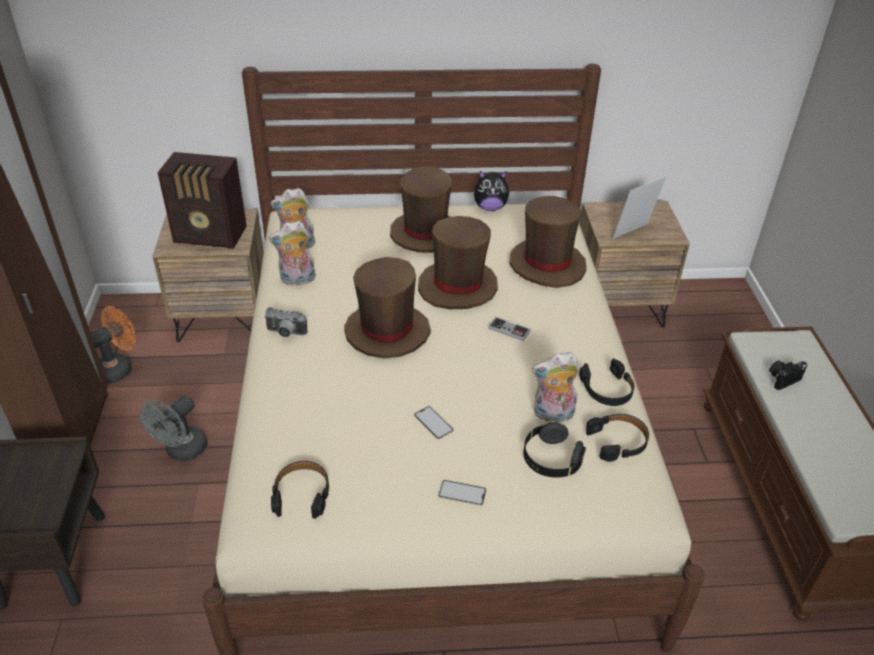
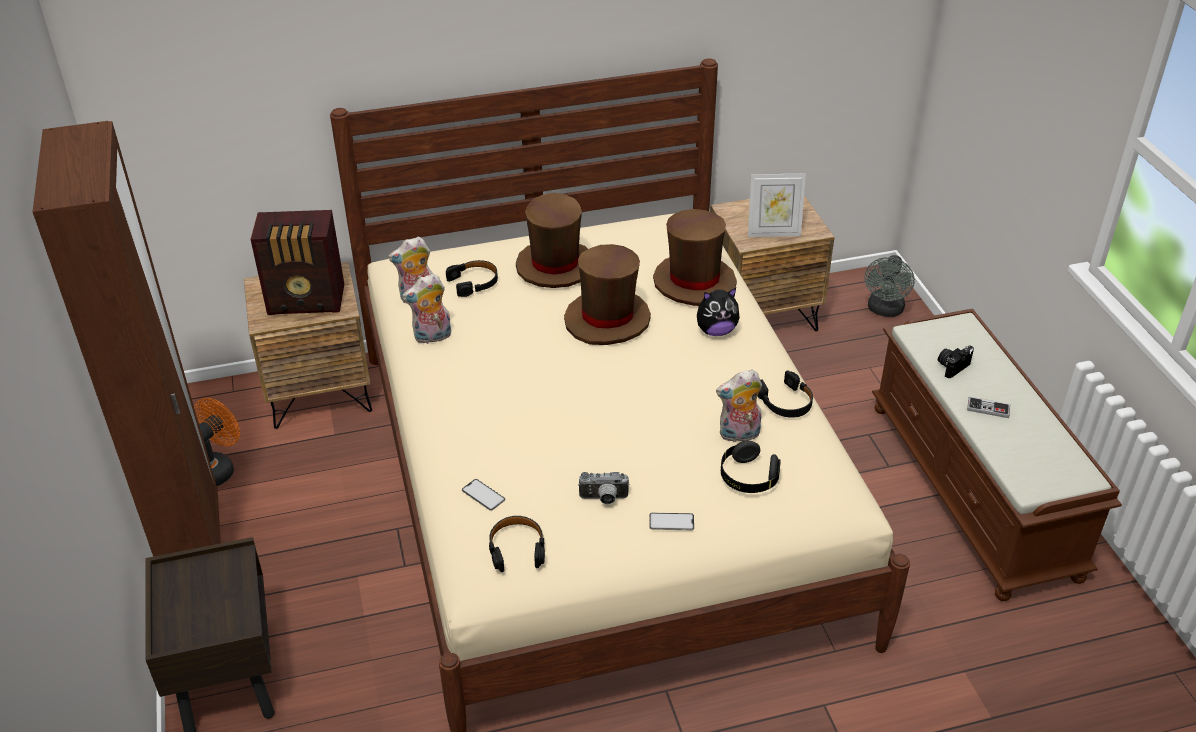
camera: 10 degrees left, 0 degrees up
(182, 451) = (326, 546): grey fan -> grey fan (885, 310)
(285, 333) = (442, 396): camera -> camera (604, 499)
(387, 332) = (548, 378): brown hat -> none
(433, 422) = (624, 461): phone -> phone (483, 495)
(490, 208) = (615, 226): plush toy -> plush toy (716, 331)
(509, 330) = (673, 357): game controller -> game controller (988, 408)
(618, 441) = (808, 450): black headphones -> black headphones (474, 282)
(633, 233) = (773, 233): picture frame -> picture frame turned 135 degrees counterclockwise

